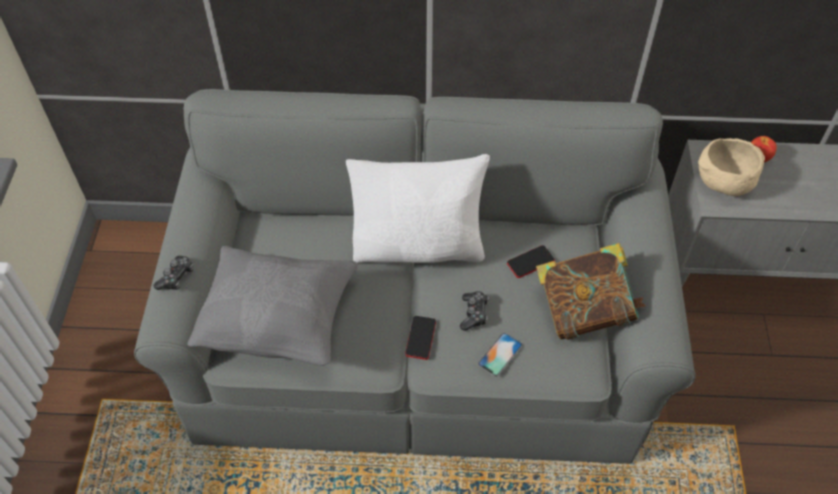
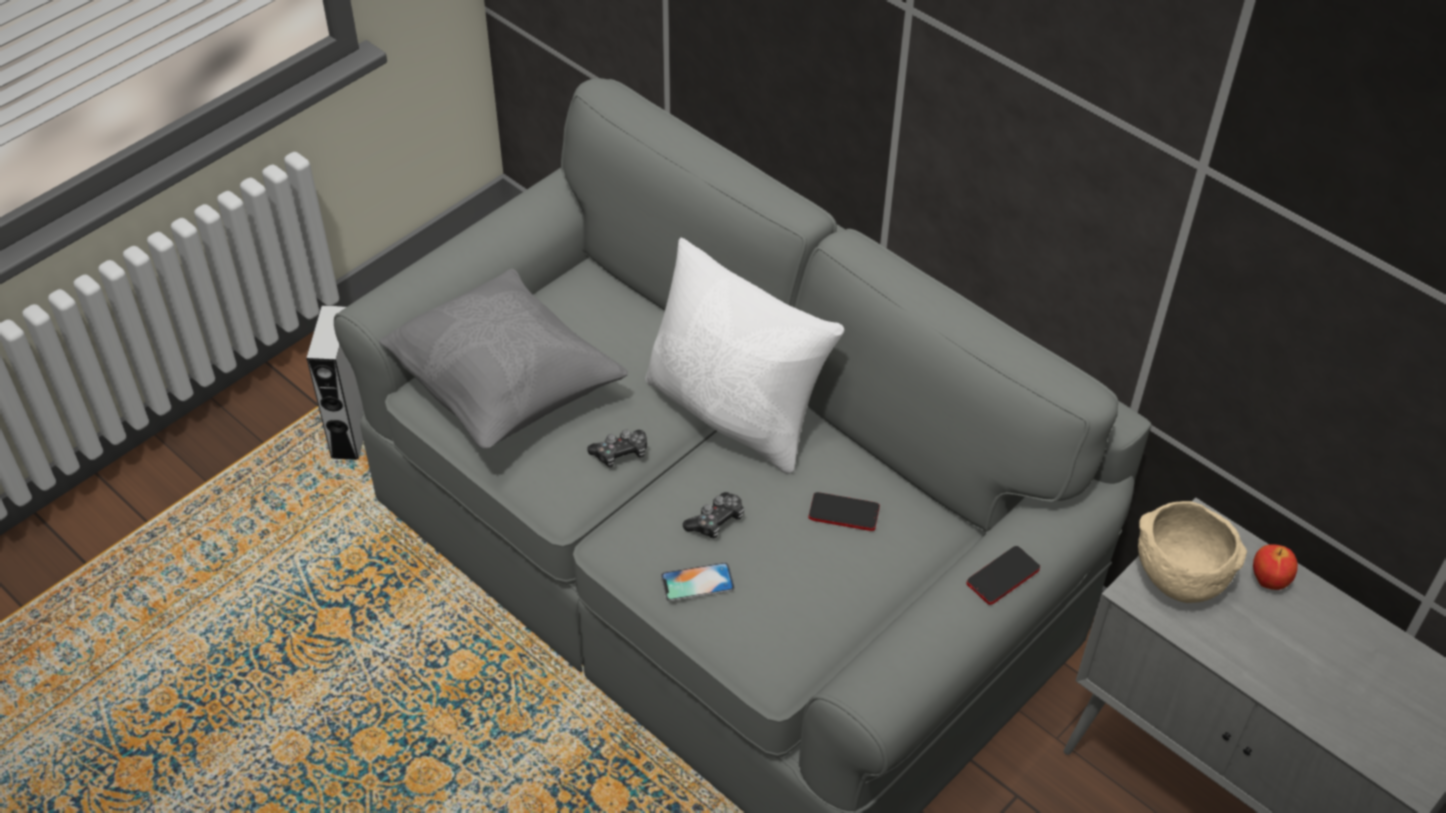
camera: 40 degrees right, 5 degrees down
(136, 417) = (351, 433): none -> grey speaker
(176, 277) = (435, 269): game controller -> game controller (620, 453)
(420, 338) = (631, 506): phone -> phone (1003, 576)
(584, 311) = (848, 607): book -> none

